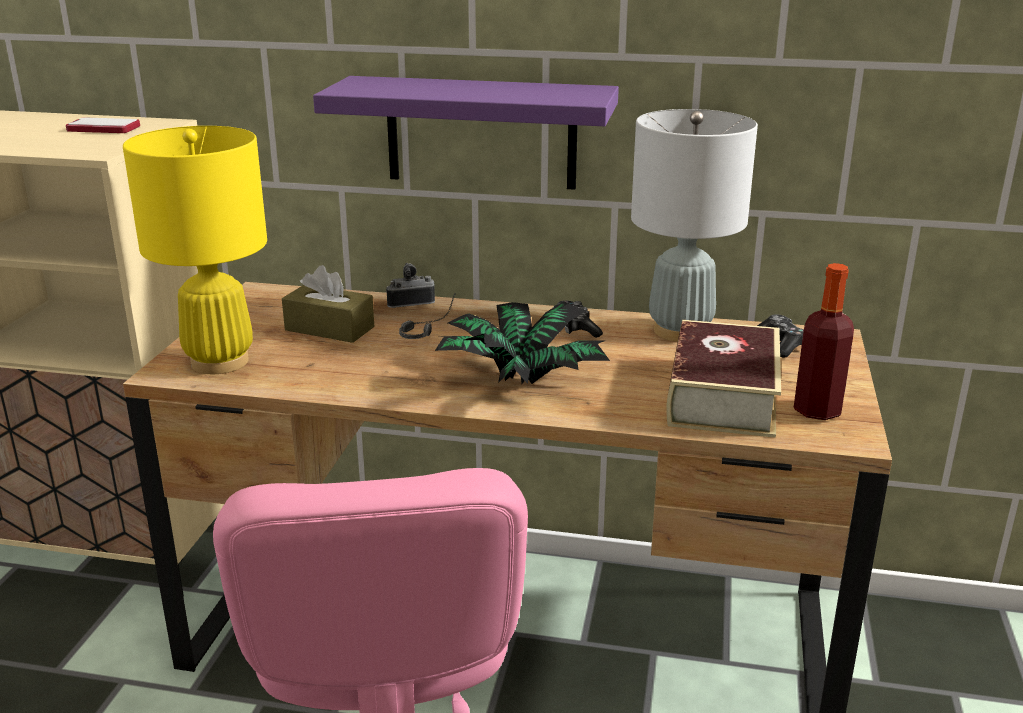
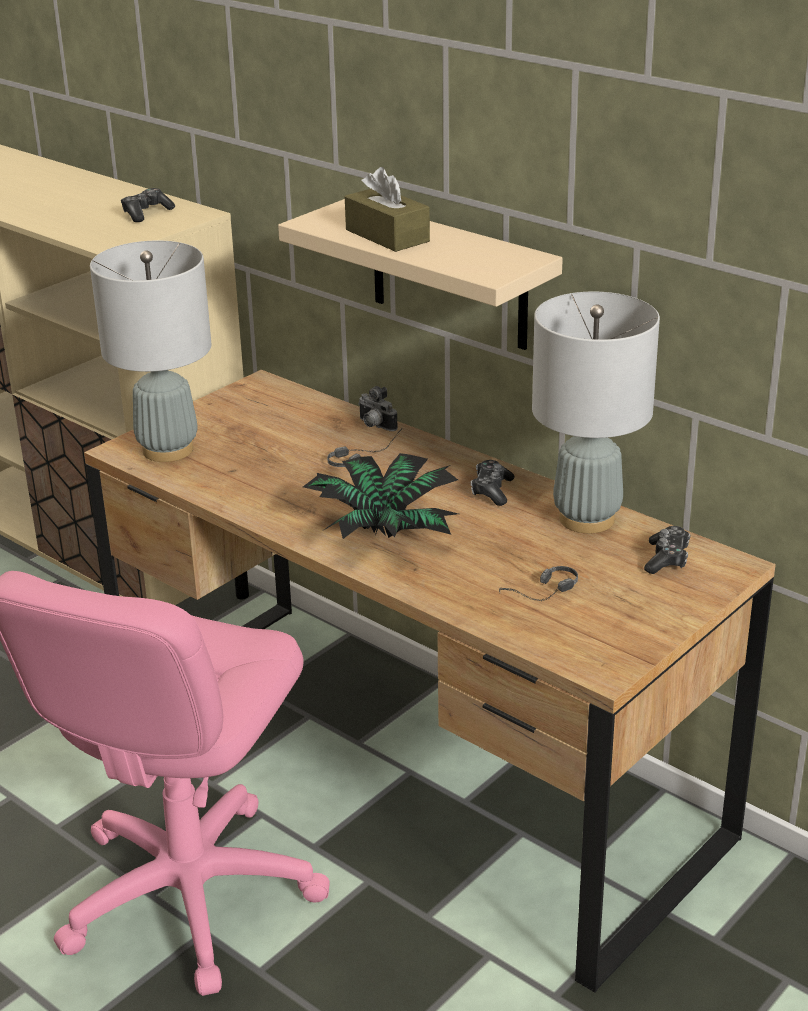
camera: 30 degrees right, 5 degrees up
(103, 128) = (146, 213): phone -> game controller
(219, 362) = (167, 449): yellow table lamp -> grey table lamp
(329, 328) = (281, 437): brown tissue box -> brown tissue box (387, 235)
(410, 303) = (375, 426): camera -> camera turned 150 degrees counterclockwise
(481, 133) = (449, 275): purple shelf -> beige shelf
(722, 395) = (540, 596): book -> headphones
(817, 410) = (609, 635): bottle -> none

